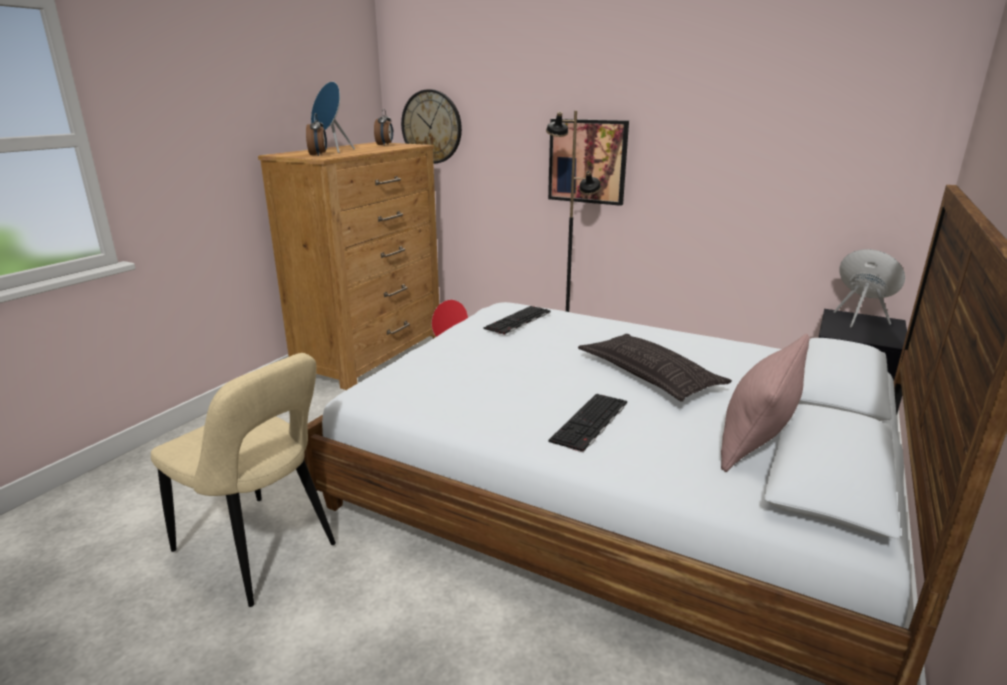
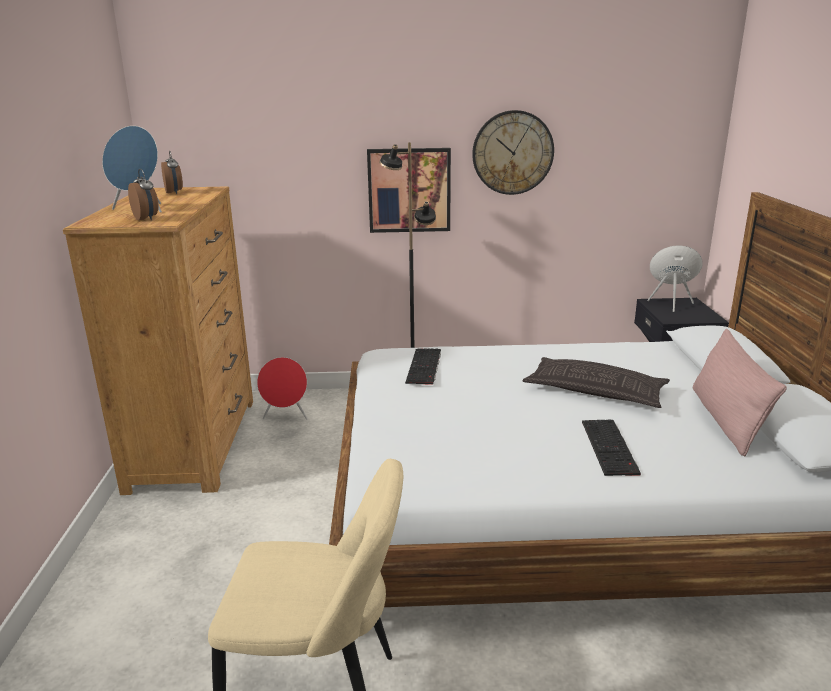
camera: 30 degrees left, 0 degrees up
(431, 127) = (212, 164): wall clock -> wall clock (512, 153)

